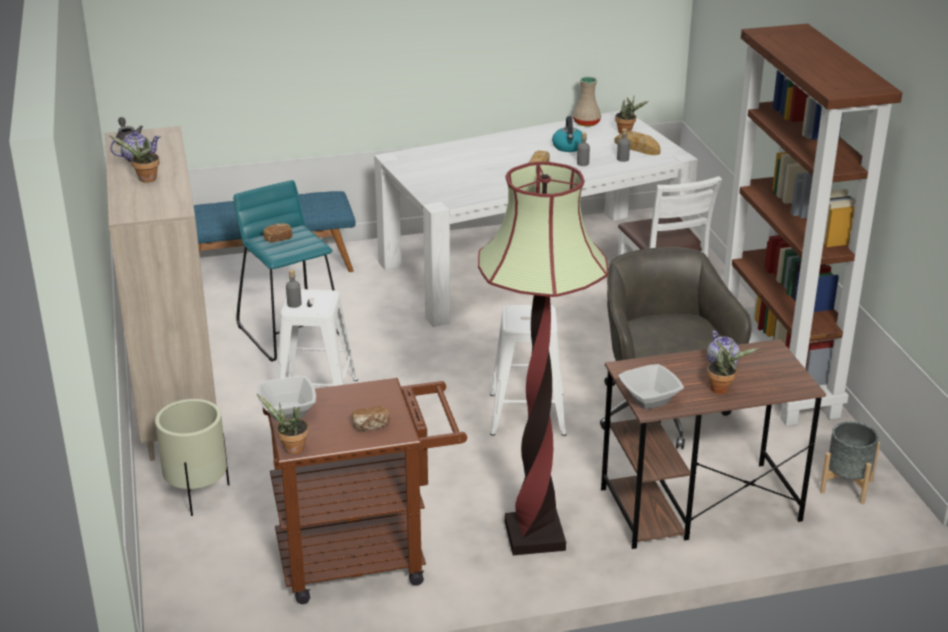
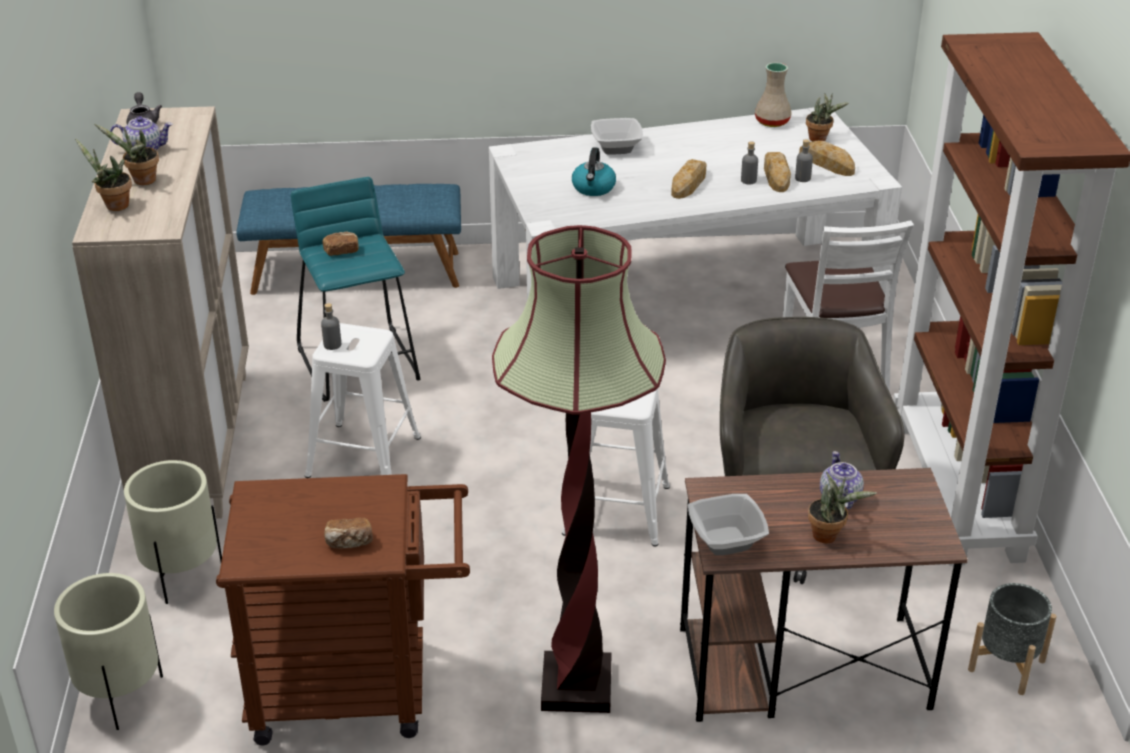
camera: 10 degrees right, 5 degrees up
(177, 584) = (121, 696): none -> beige planter
(288, 412) = (254, 509): bowl -> bowl (616, 148)
(290, 449) = (239, 564): potted plant -> potted plant (113, 205)
(568, 147) = (737, 155): kettle -> kettle (593, 188)
(602, 158) = (776, 175): none -> bread

